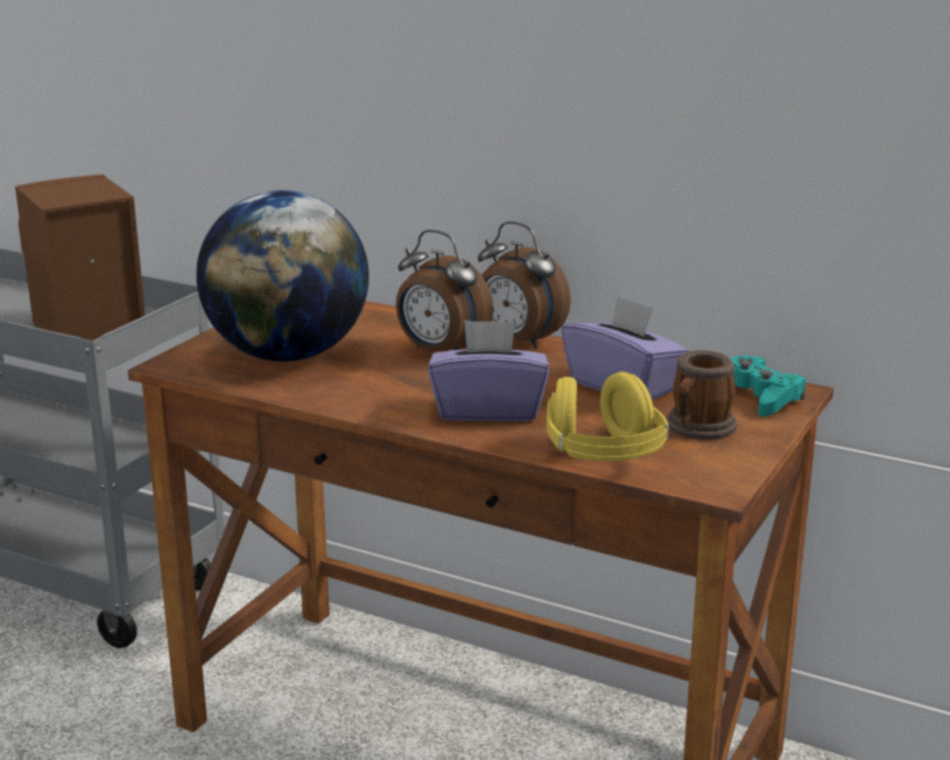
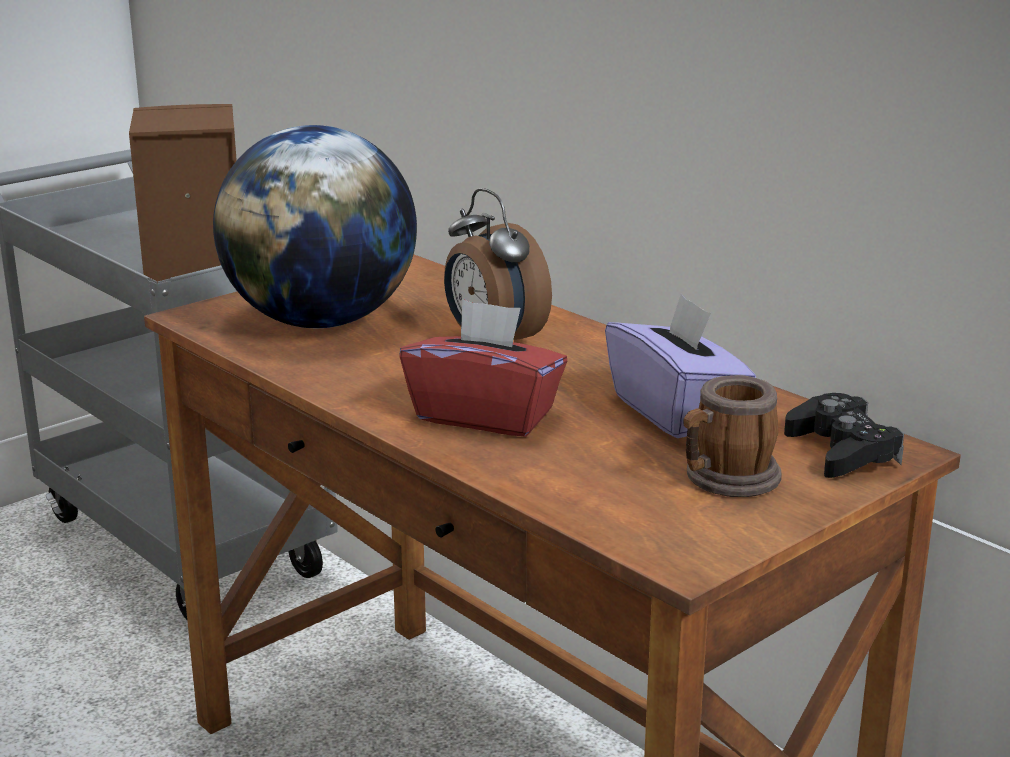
camera: 20 degrees right, 0 degrees up
(488, 410) = (485, 416): purple tissue box -> red tissue box
(517, 342) = (593, 341): alarm clock -> none
(603, 457) = (570, 497): yellow headphones -> none
(757, 397) = (842, 451): turquoise game controller -> black game controller

